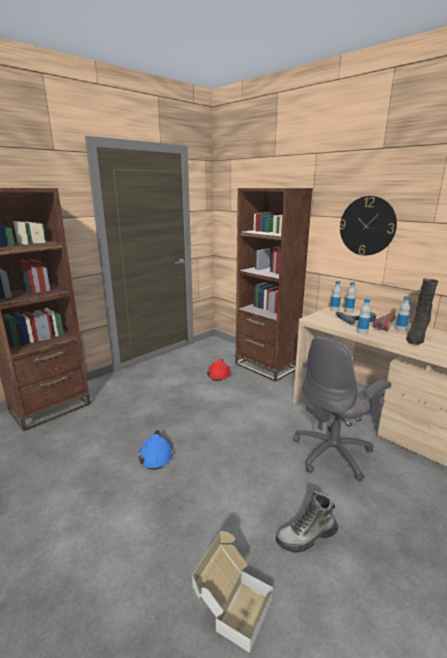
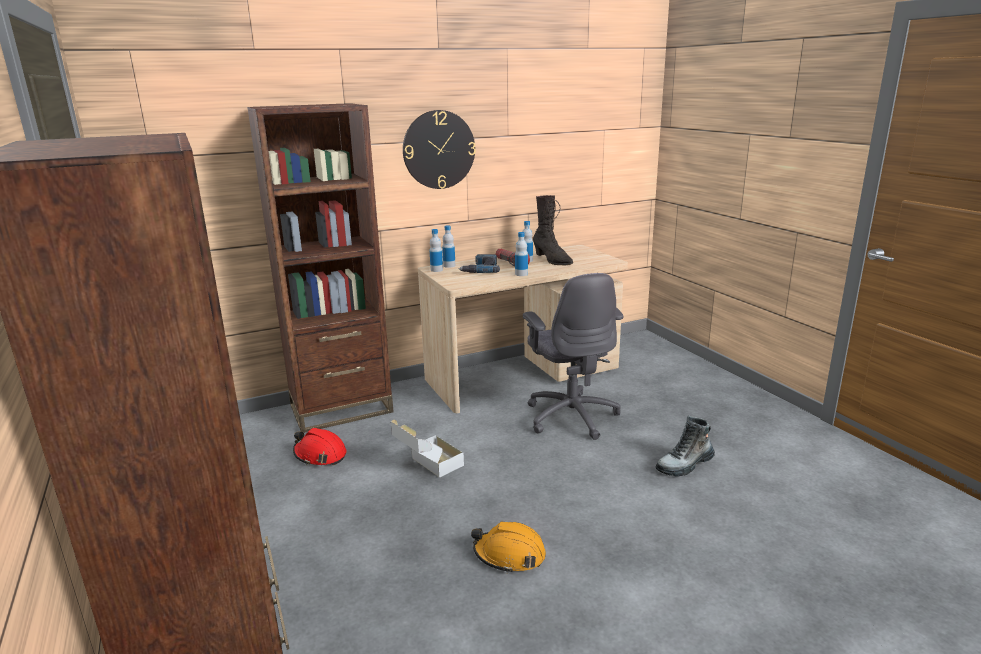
camera: 70 degrees left, 0 degrees up
(156, 455) = (509, 555): blue hard hat -> orange hard hat
(232, 606) = (761, 528): cardboard box -> cardboard box (427, 467)
(306, 537) = (685, 465): boot -> boot turned 60 degrees clockwise

